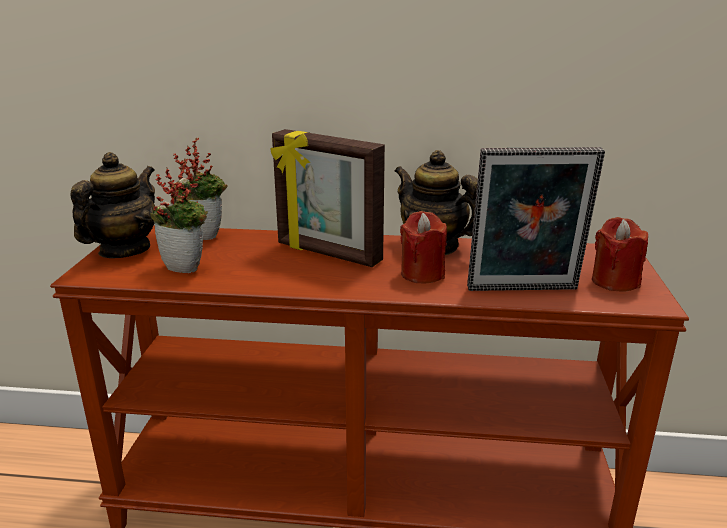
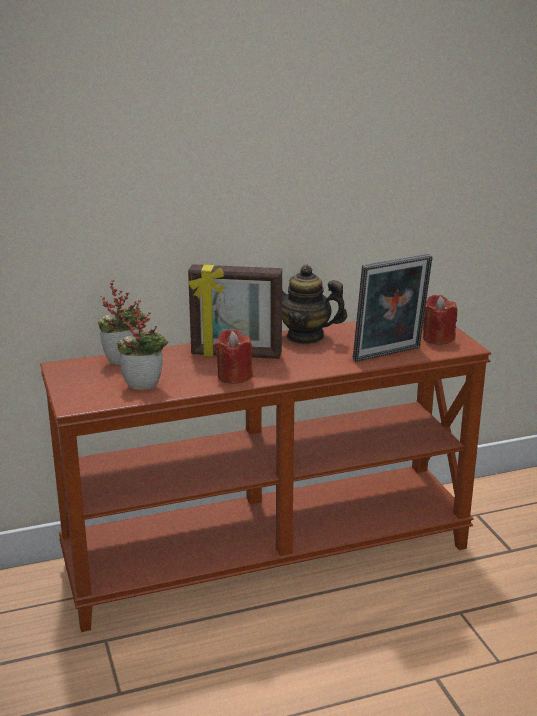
camera: 25 degrees left, 0 degrees up
(124, 250) = (75, 383): teapot -> none
(422, 274) = (316, 357): red candle -> red candle (234, 376)

